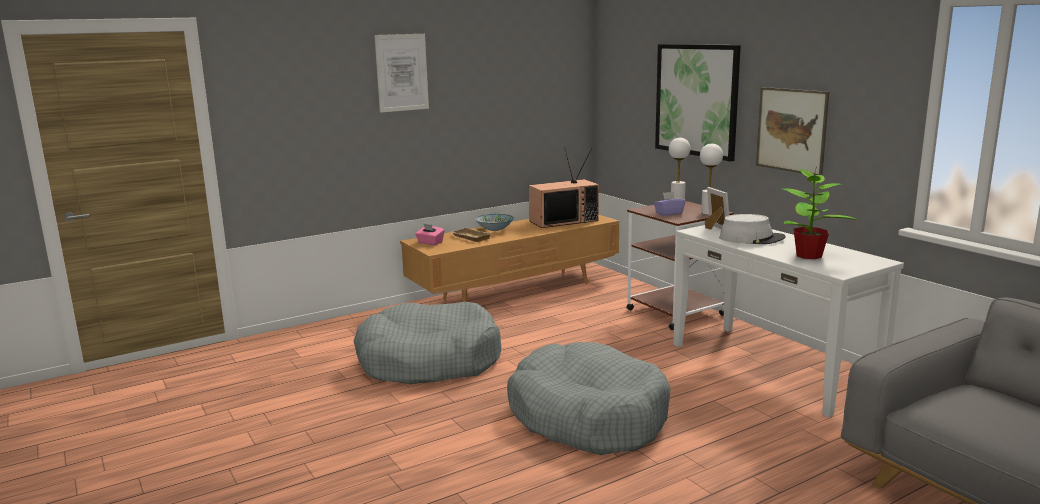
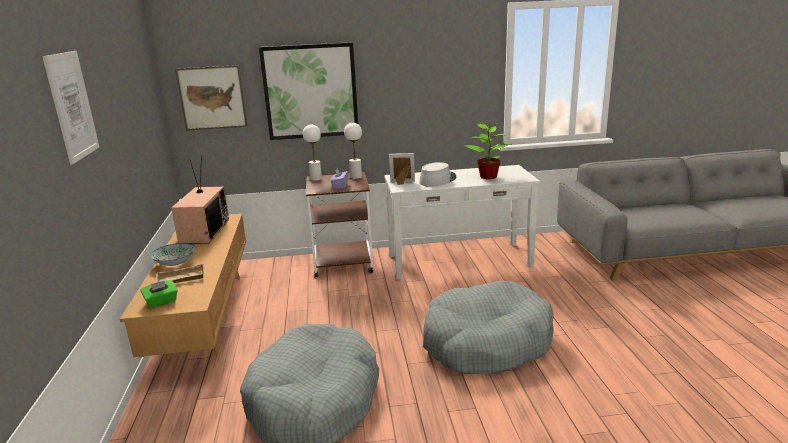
camera: 65 degrees left, 5 degrees up
(430, 243) = (161, 302): pink tissue box -> green tissue box
(791, 130) = (408, 101): picture -> picture (212, 98)

